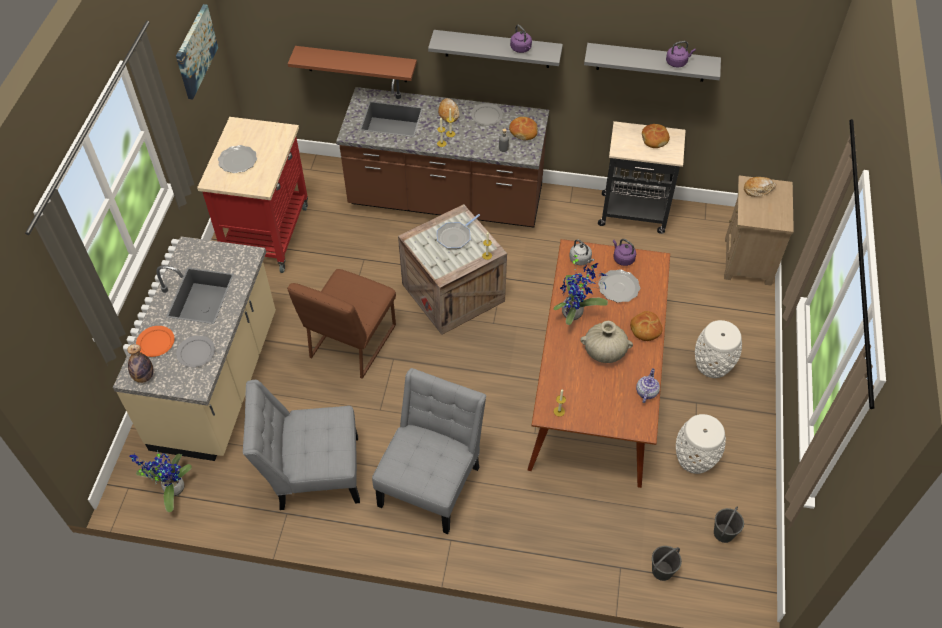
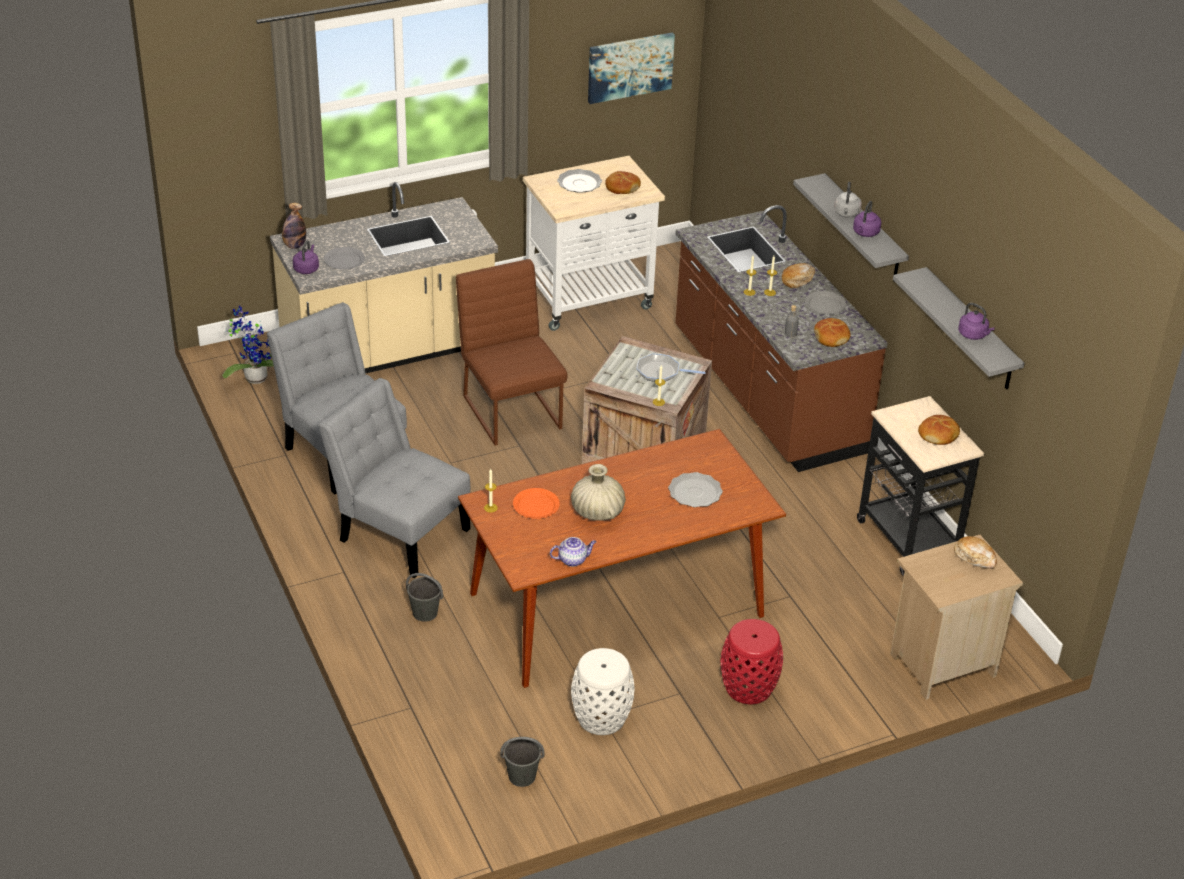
camera: 55 degrees right, 15 degrees down
(156, 342) = (335, 236): orange plate -> orange plate (536, 506)
(267, 234) = (588, 300): red cart -> white cart
(351, 343) = (511, 410): brown chair -> brown chair turned 75 degrees clockwise
(356, 64) = (769, 182): brown shelf -> none
(432, 481) = (399, 531): grey chair -> grey chair turned 135 degrees counterclockwise
(575, 312) = (628, 474): potted plant -> none
(581, 260) = (705, 452): grey kettle -> grey kettle (846, 214)
(622, 258) = (739, 481): purple kettle -> purple kettle (306, 269)
(645, 329) = (656, 531): bread -> bread (622, 188)
(662, 571) = (432, 741): grey bucket -> grey bucket (424, 613)
(712, 364) = (748, 688): white stool -> red stool

